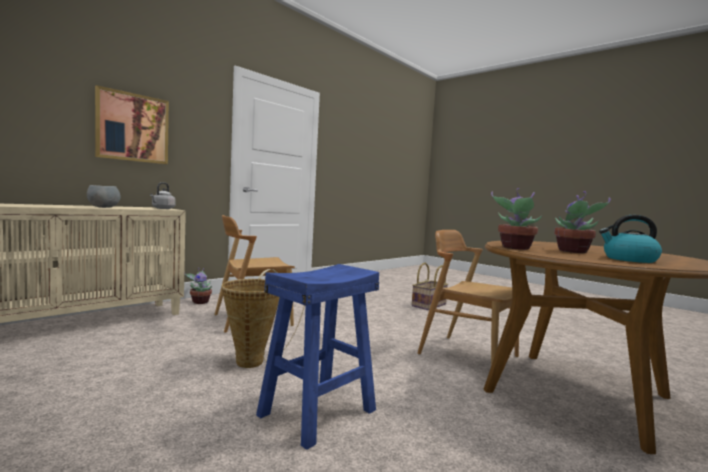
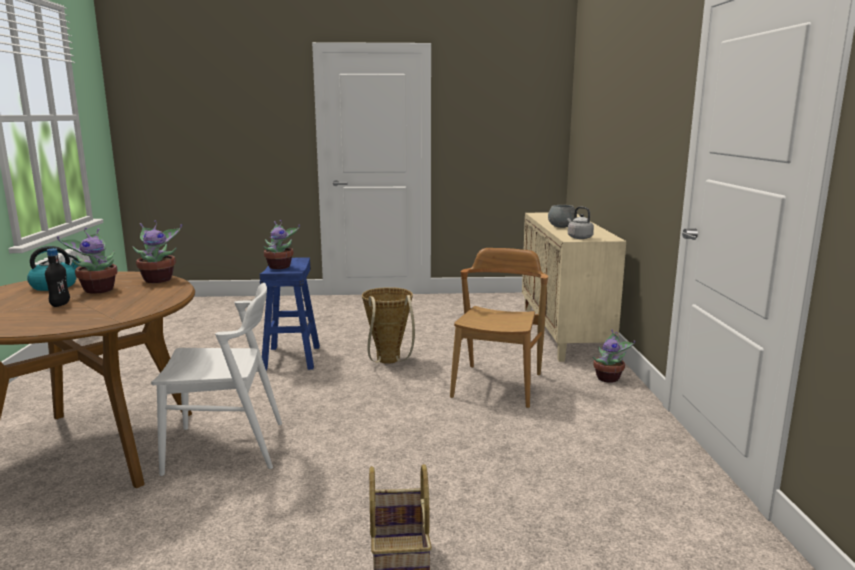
camera: 135 degrees right, 10 degrees up
(132, 127) = (629, 139): picture -> none
(332, 275) = (280, 267): none -> potted plant
(467, 355) = (226, 448): brown chair -> white chair
(598, 250) = (60, 304): none -> black bottle

